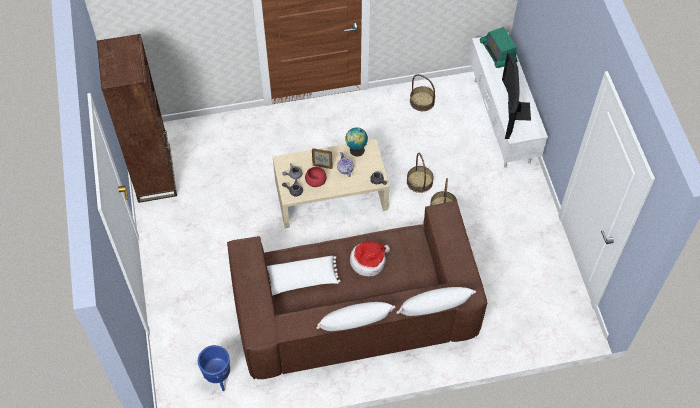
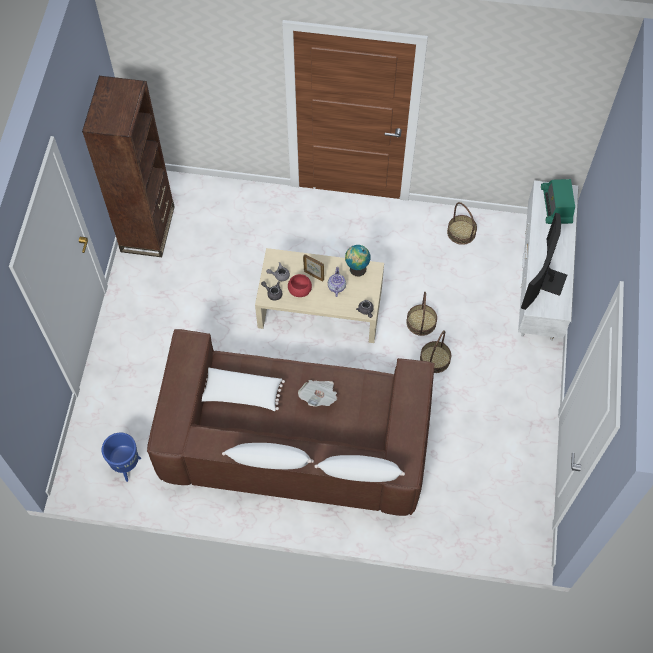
camera: 20 degrees right, 5 degrees up
(368, 261) = (319, 396): hat -> newspaper

